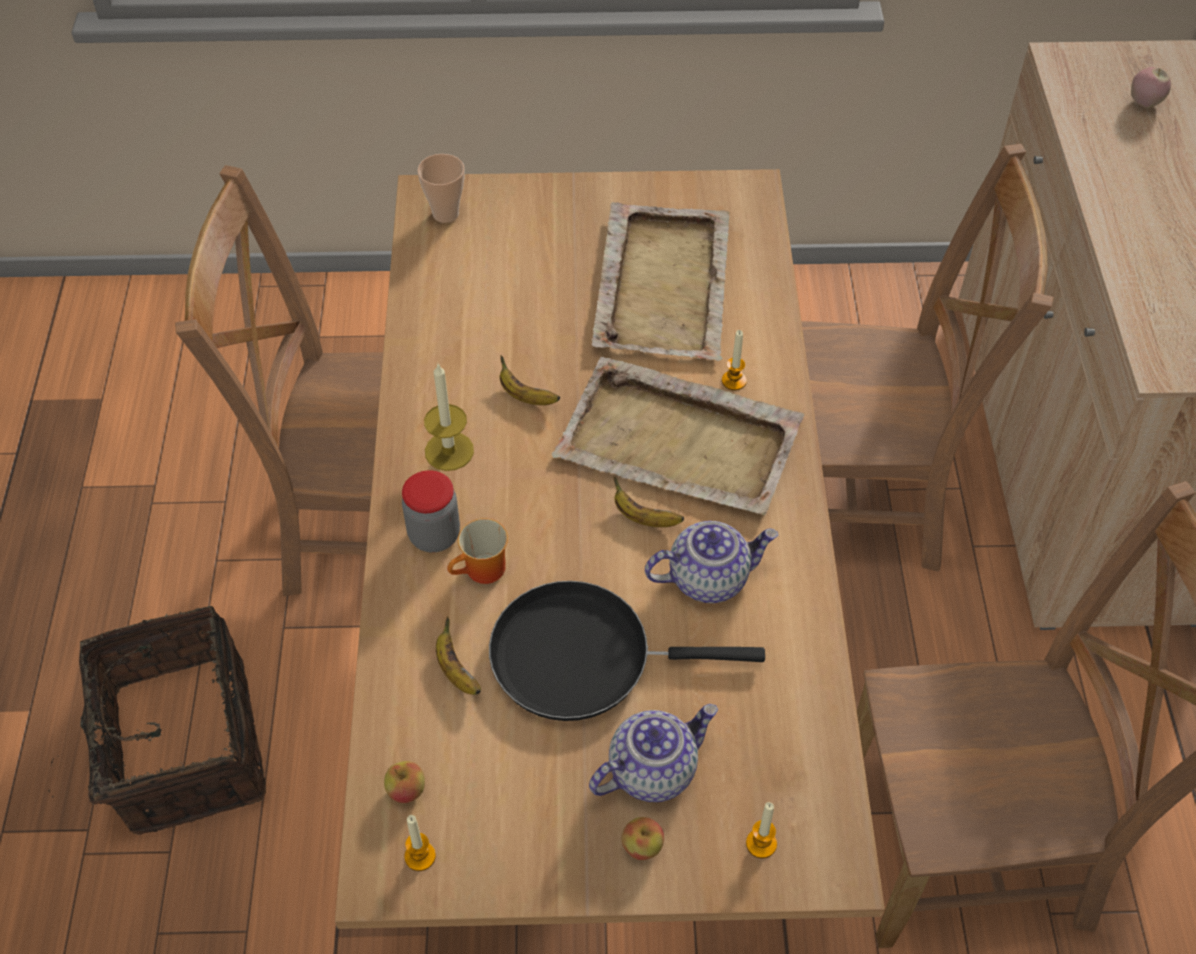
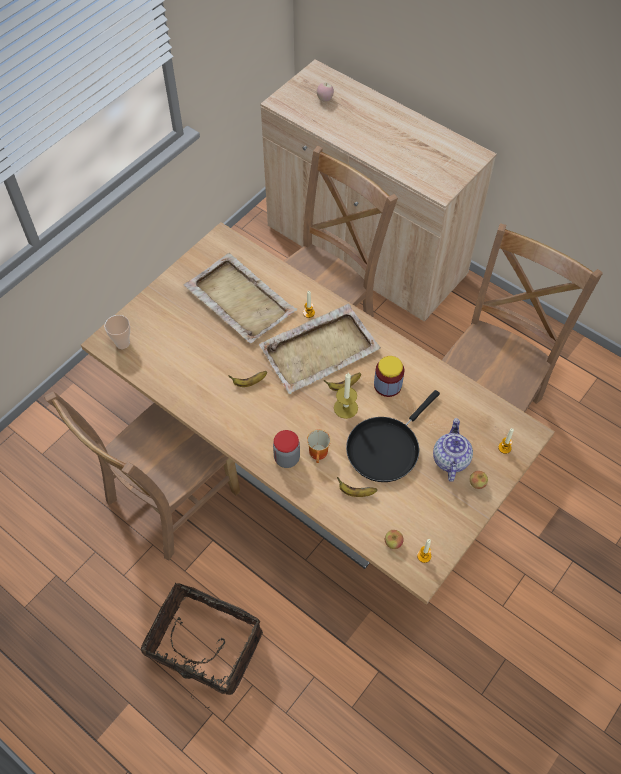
camera: 50 degrees left, 5 degrees up
(449, 451) = (250, 426): candle -> candle (345, 408)
(709, 577) = (387, 385): teapot -> jar

